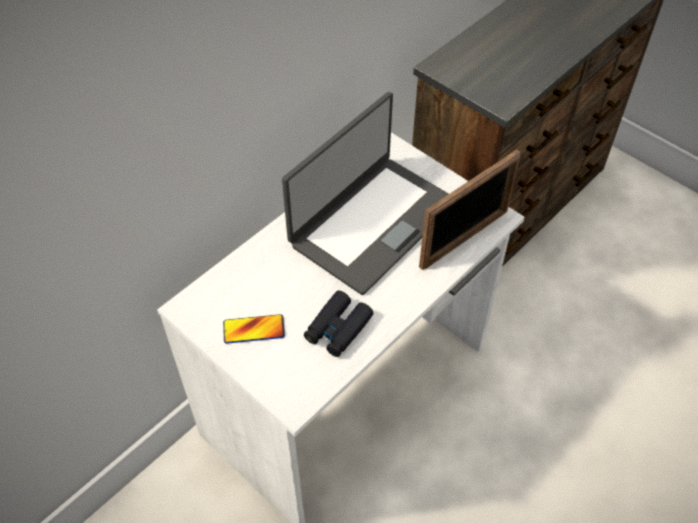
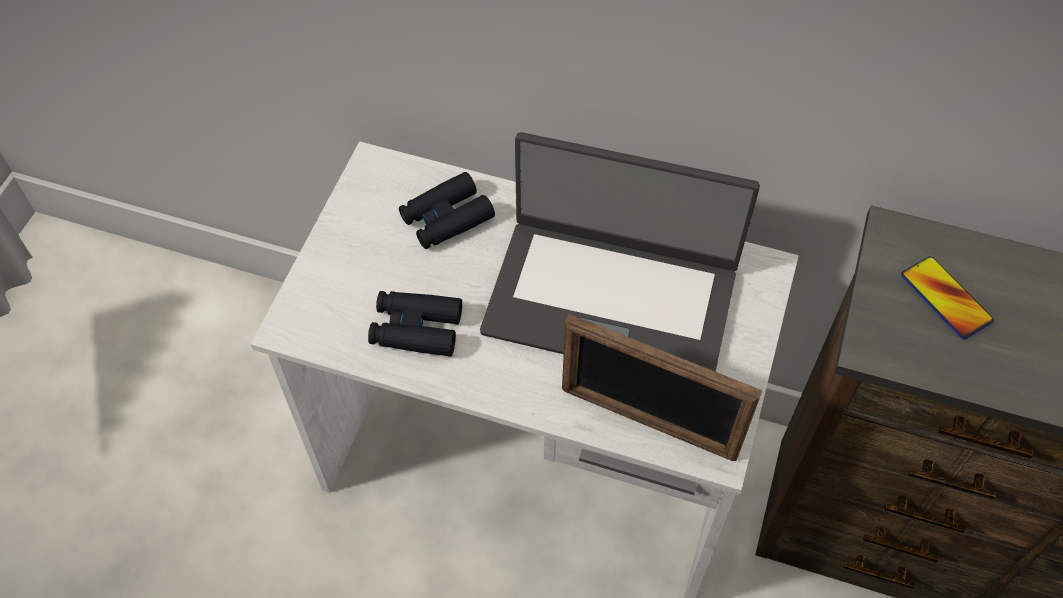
camera: 65 degrees right, 5 degrees up
(254, 329) = (374, 243): phone -> phone (945, 298)
(259, 282) = (446, 218): none -> black binoculars

